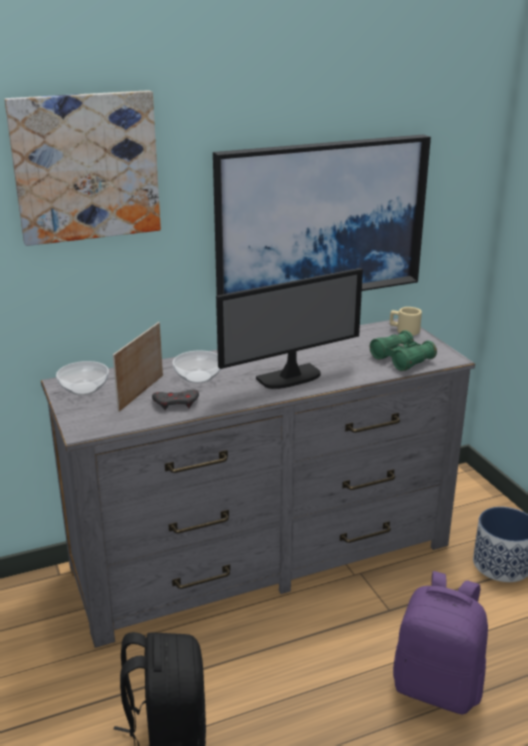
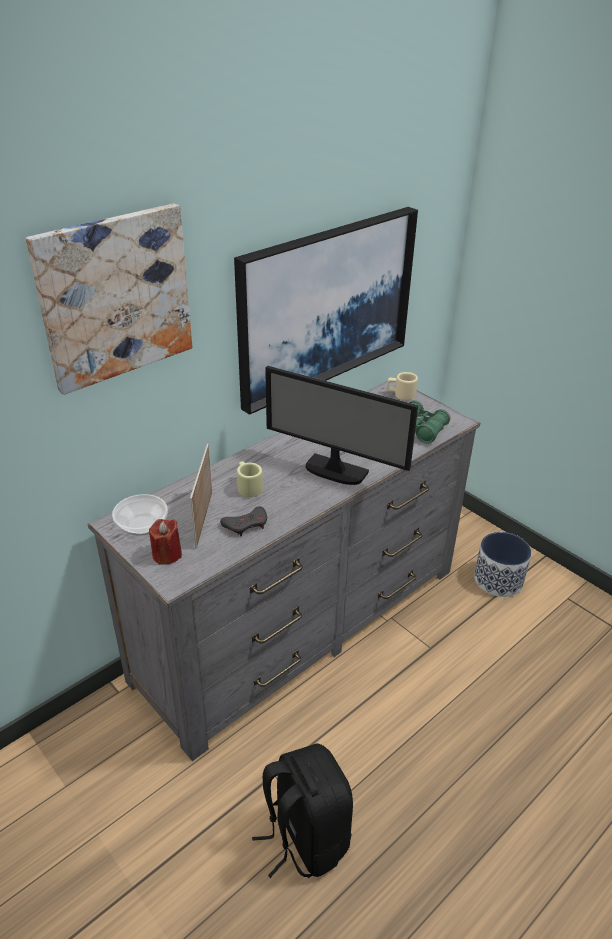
camera: 20 degrees left, 10 degrees up
(90, 412) = (167, 555): none -> red candle
(198, 377) = (248, 487): bowl -> beige mug
(290, 378) = (335, 471): monitor -> monitor turned 75 degrees clockwise
(437, 687) = (499, 710): purple backpack -> none

